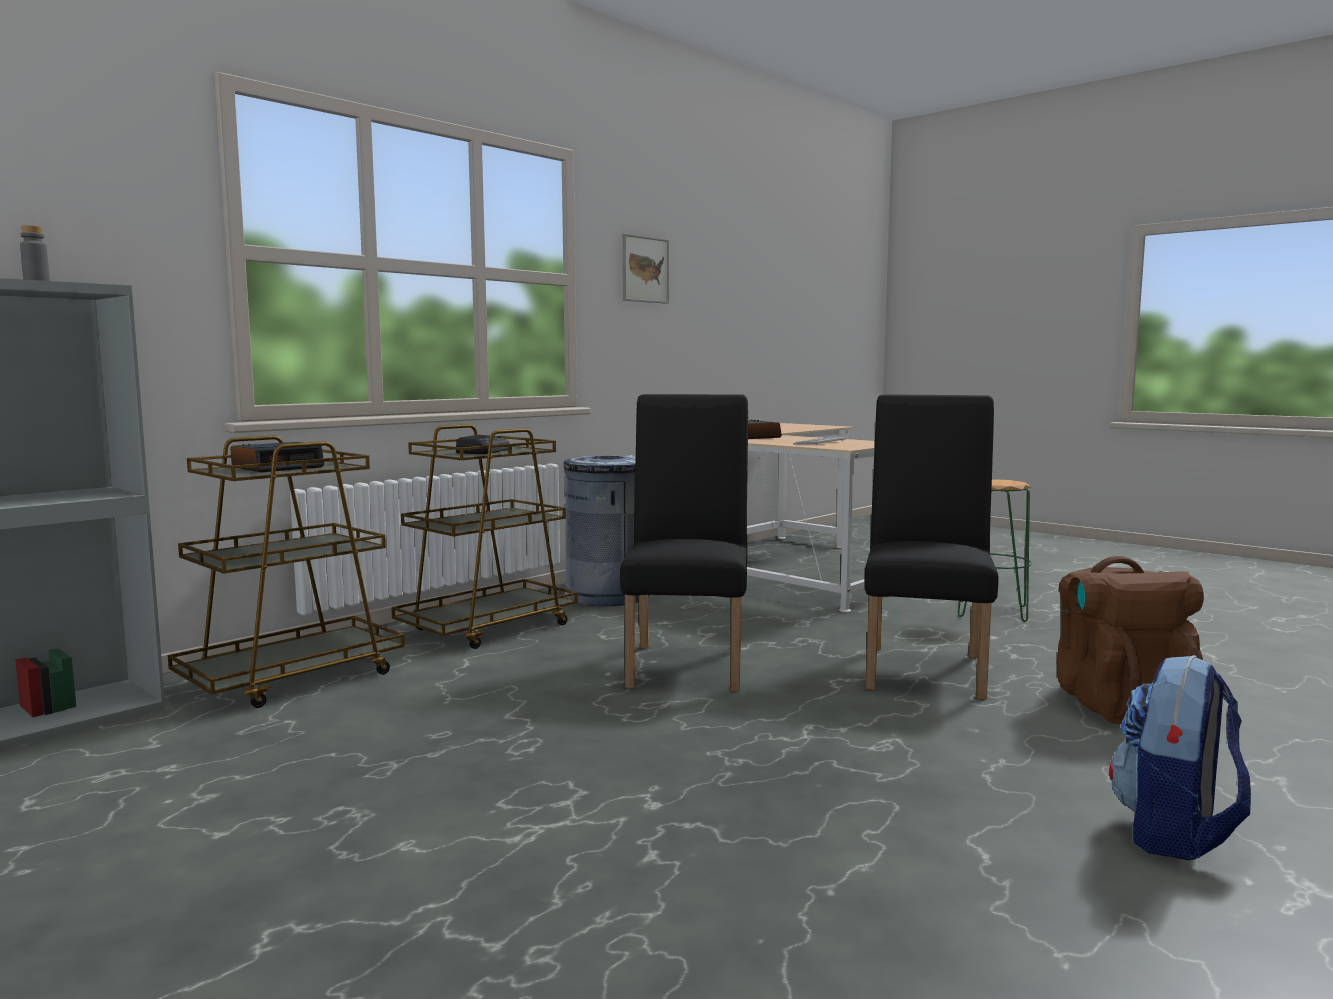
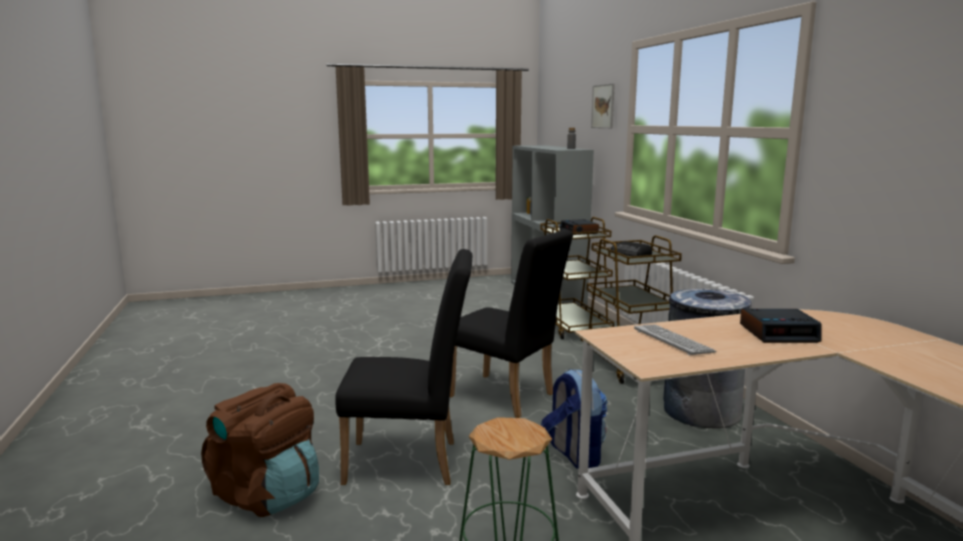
camera: 120 degrees right, 5 degrees up
(645, 269) = (891, 114): picture -> picture (603, 106)
(926, 667) = (411, 462): black chair -> black chair turned 45 degrees counterclockwise
(1175, 834) = (195, 423): backpack -> backpack (573, 454)

